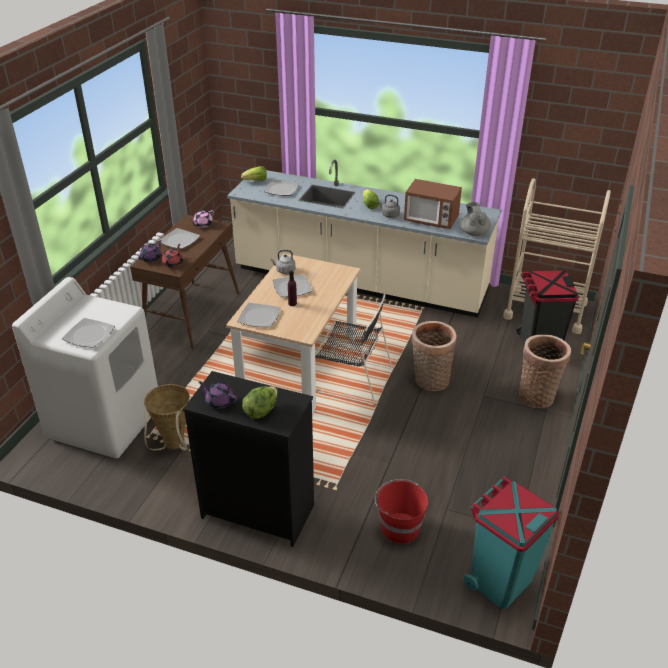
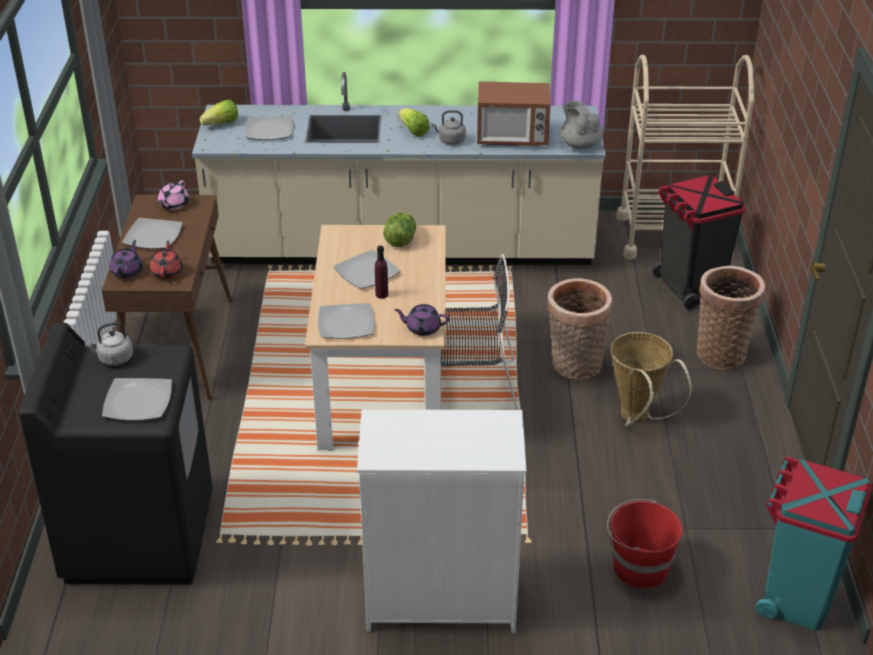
camera: 20 degrees left, 0 degrees up
(105, 421) = (139, 536): white washing machine -> black washing machine
(173, 447) = (266, 545): basket -> basket (637, 419)
(219, 401) = (401, 448): purple teapot -> purple teapot (422, 328)
(258, 511) = (441, 599): black dresser -> white dresser
(261, 411) = (467, 446): lettuce -> lettuce (400, 240)
(284, 270) = (340, 250): grey kettle -> grey kettle (114, 359)

